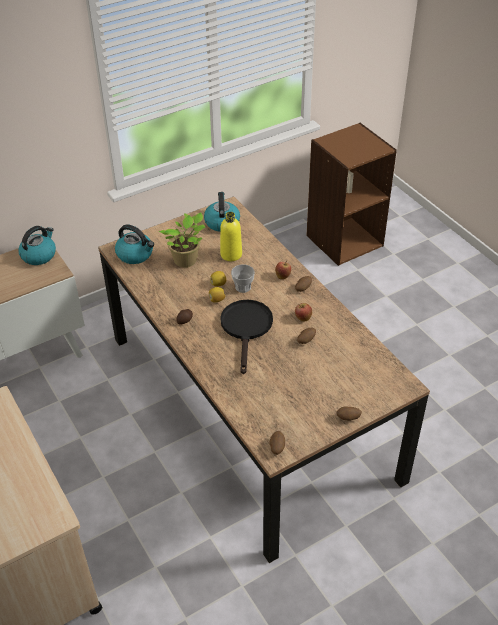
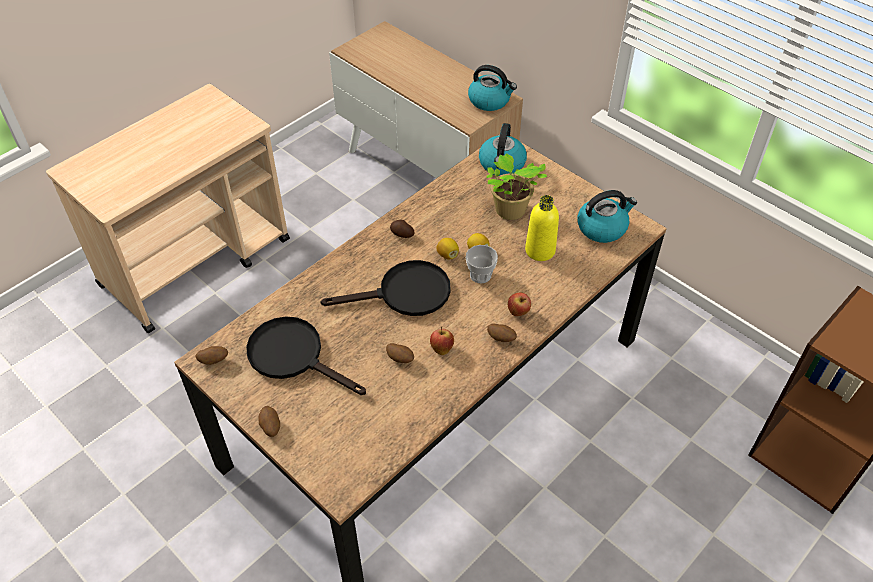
camera: 75 degrees right, 5 degrees up
(286, 398) = (294, 356): none -> black frying pan

